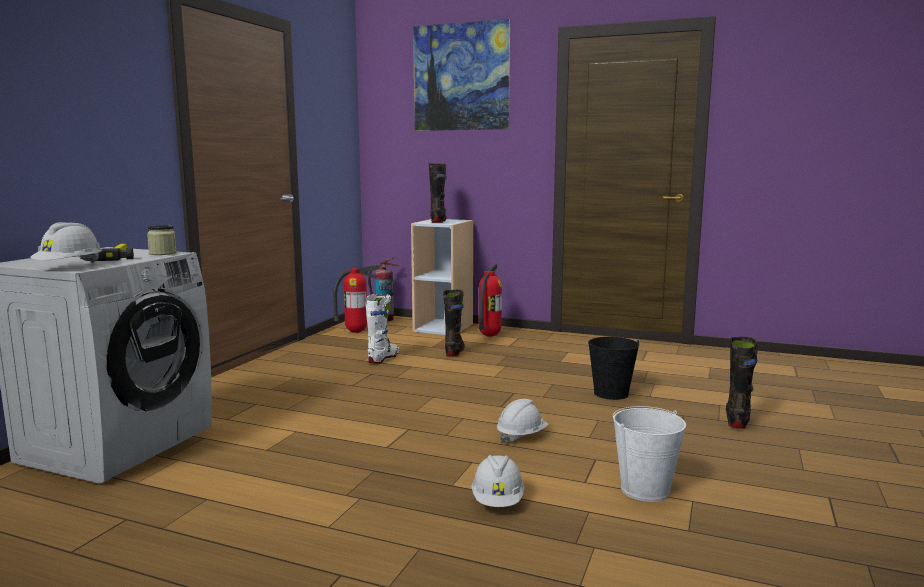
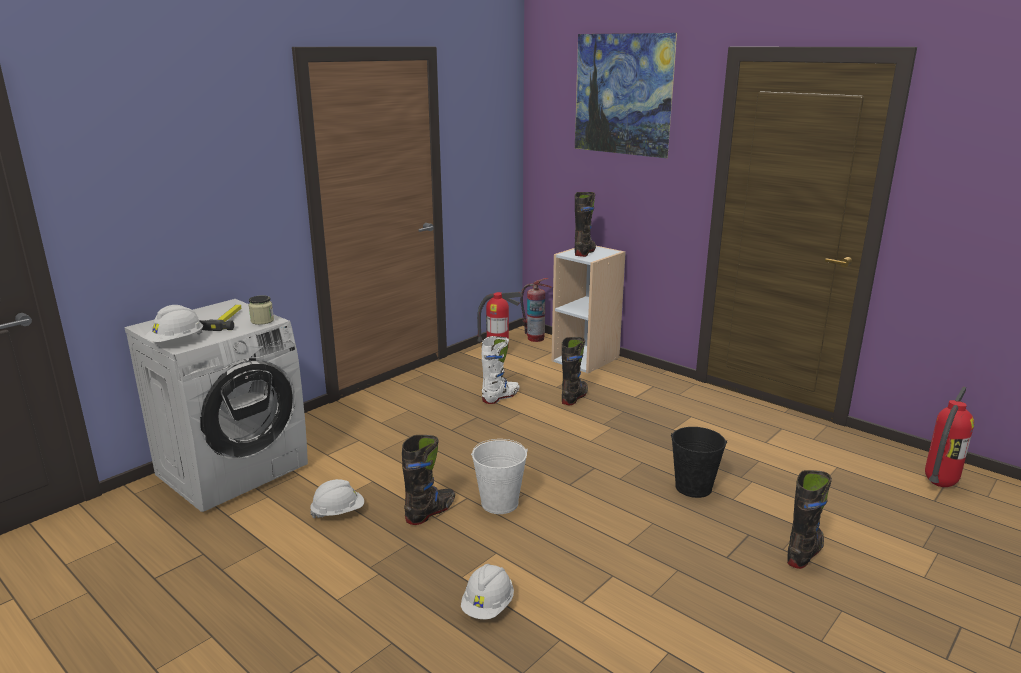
camera: 20 degrees right, 10 degrees up
(379, 444) = (431, 512): none -> black boot
(489, 336) = (624, 378): fire extinguisher -> fire extinguisher (938, 484)
(521, 436) = (562, 529): white hard hat -> white hard hat (338, 512)
(645, 490) = (632, 626): white bucket -> white bucket (500, 503)

